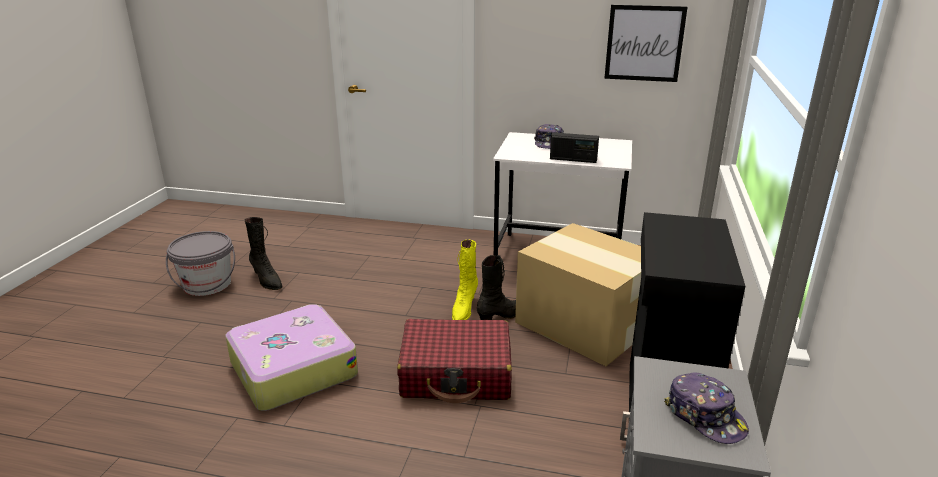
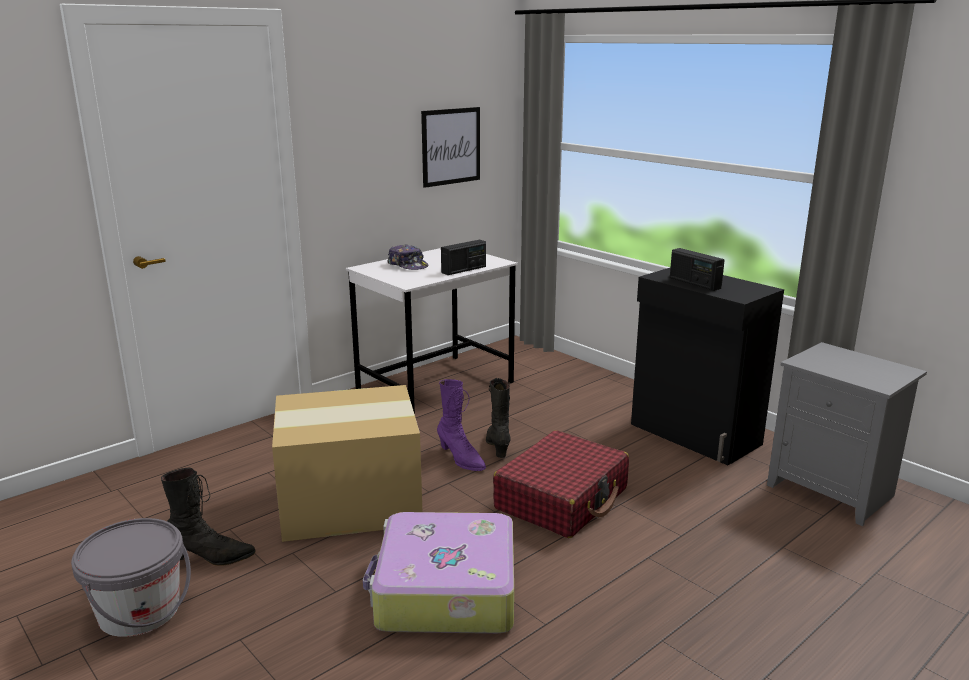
camera: 55 degrees left, 5 degrees down
(464, 309) = (461, 459): yellow boot -> purple boot
(584, 323) = (553, 417): cardboard box -> cardboard box (348, 501)
(670, 238) = (694, 283): none -> radio
(705, 417) = (865, 367): cap -> none

